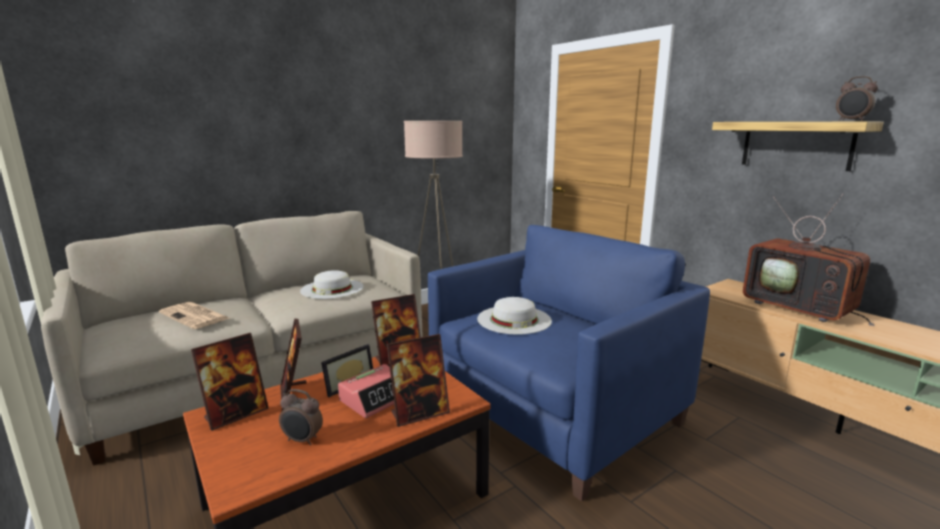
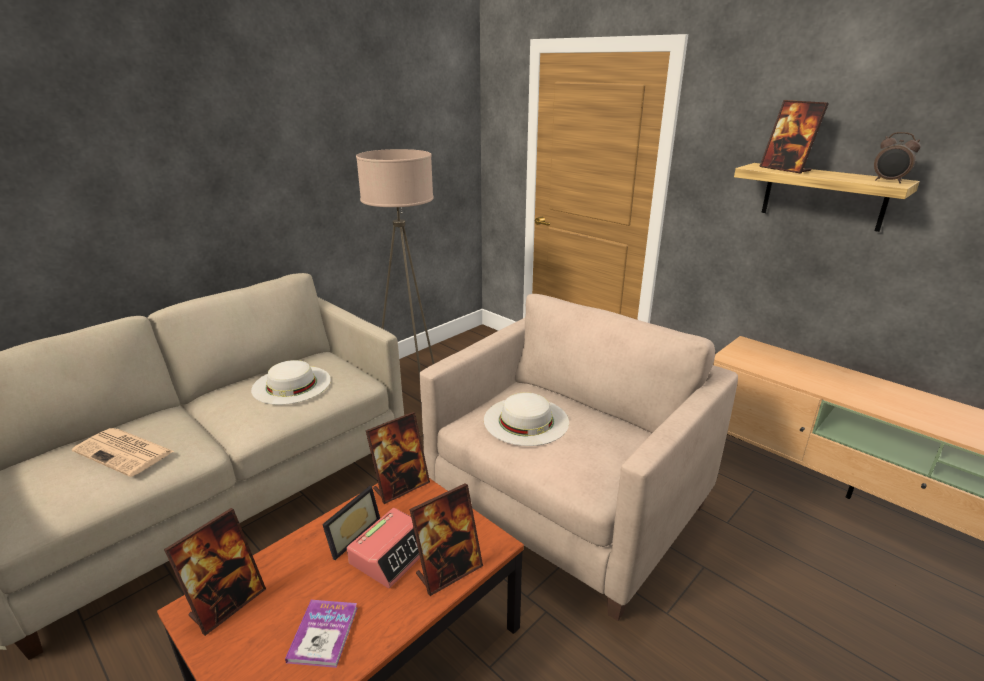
camera: 10 degrees left, 10 degrees up
(294, 396) = (292, 563): picture frame -> picture frame (785, 169)
(302, 440) = (323, 634): alarm clock -> book
(554, 412) = (567, 506): blue armchair -> beige armchair
(801, 308) = (821, 378): television -> none

